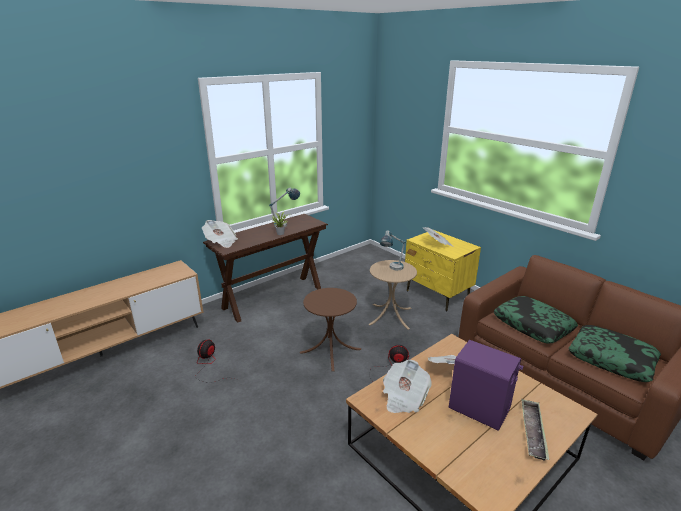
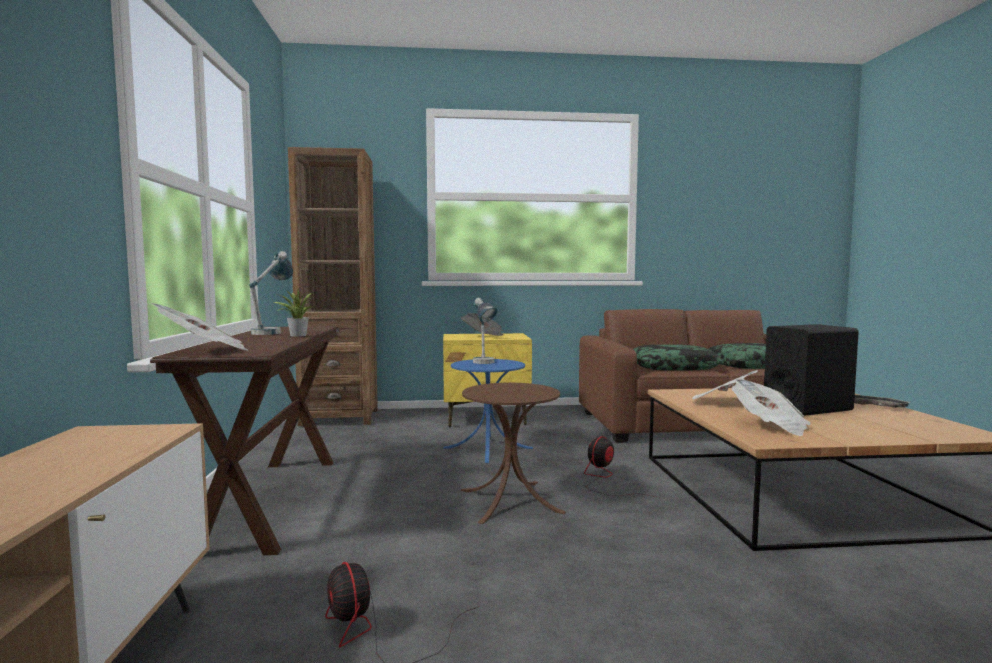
camera: 55 degrees left, 20 degrees down
(376, 258) = (340, 417): none -> brown bookcase
(390, 316) = (488, 448): beige side table -> blue side table
(479, 408) = (807, 408): purple speaker -> black speaker

